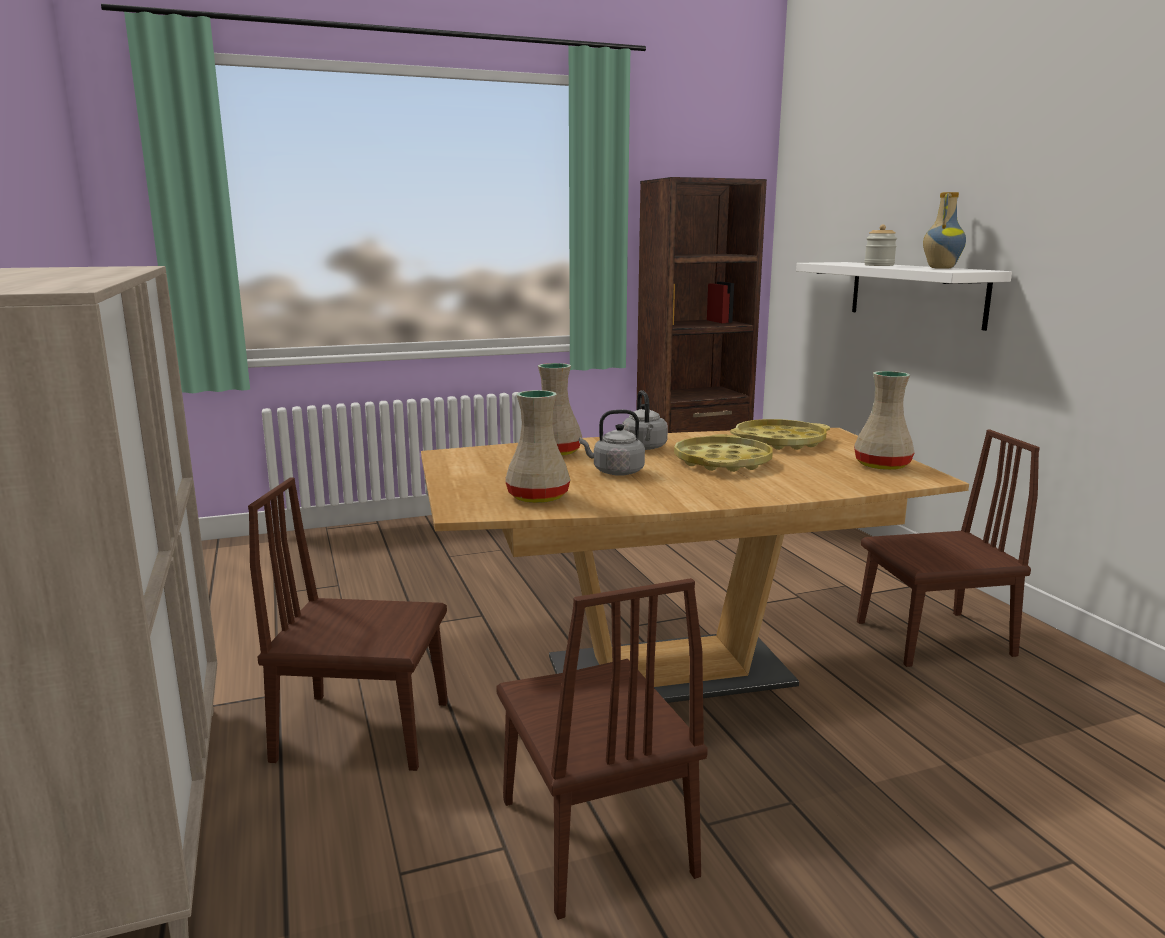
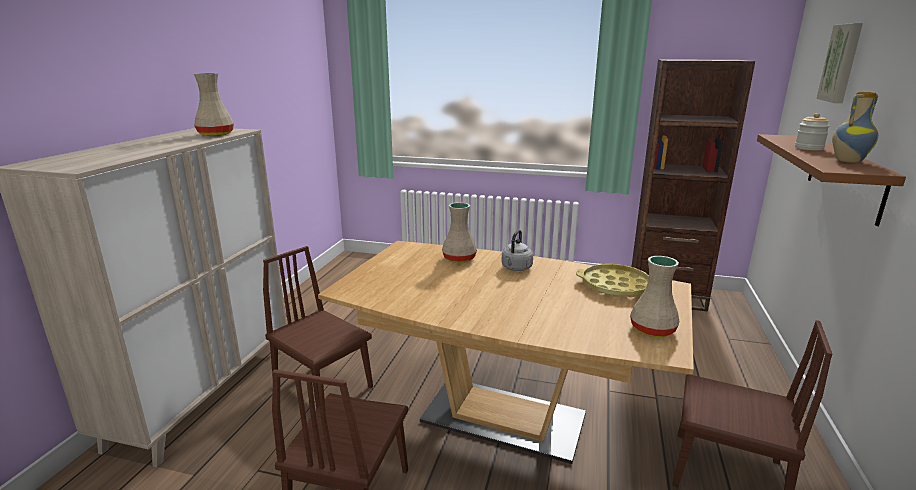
camera: 35 degrees right, 5 degrees up
(539, 497) = (392, 291): beige vase -> beige vase (216, 134)
(615, 472) = (463, 284): grey kettle -> none
(722, 462) = (542, 293): yellow tray -> none
(872, 175) = (842, 63): none -> picture
(916, 293) = (845, 176): white shelf -> brown shelf

